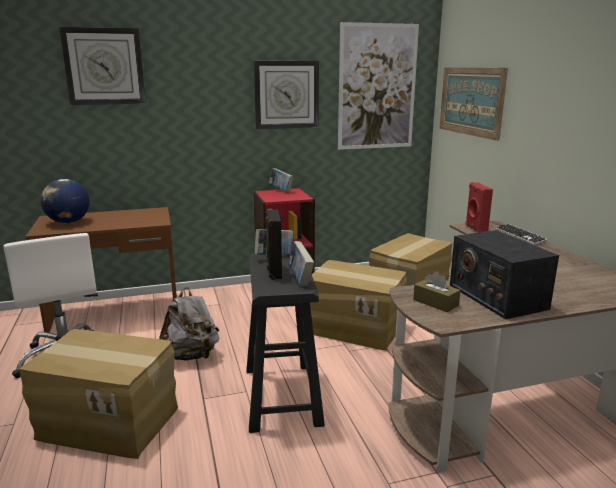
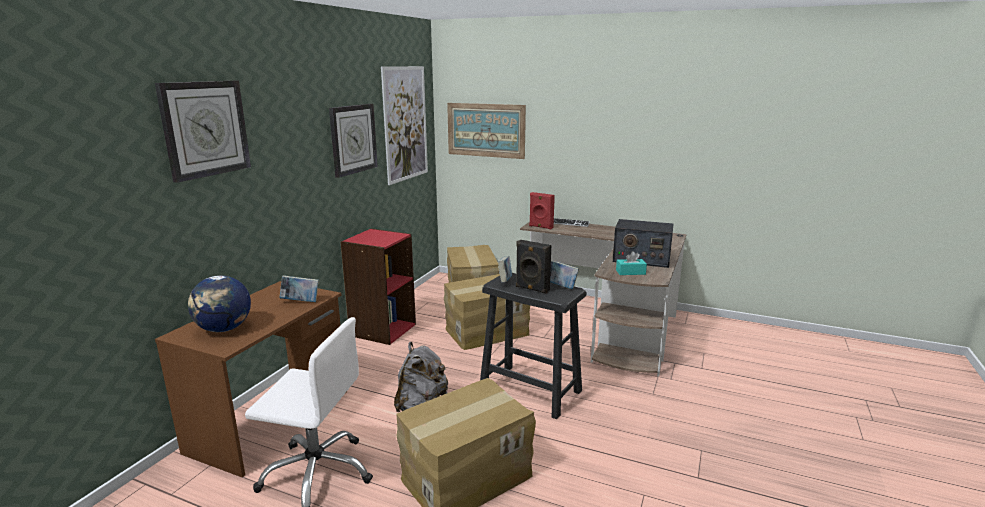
camera: 50 degrees left, 0 degrees up
(281, 190) = (363, 234): book -> book (301, 302)
(435, 303) = (630, 272): brown tissue box -> turquoise tissue box

